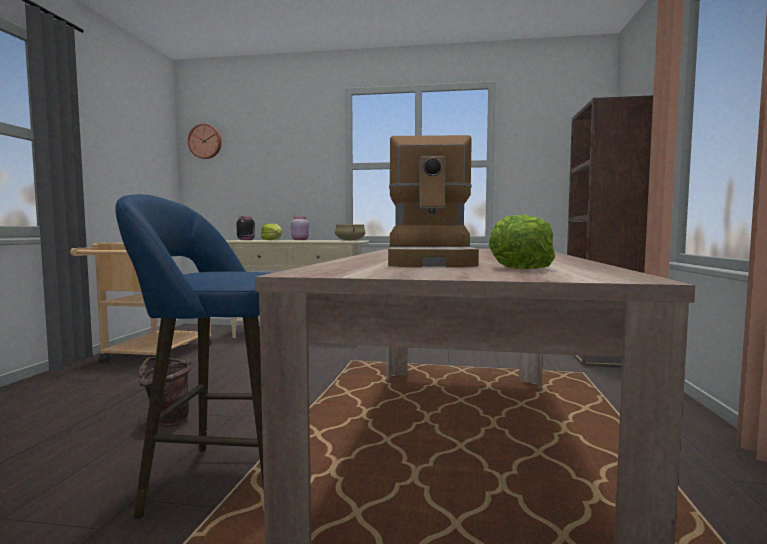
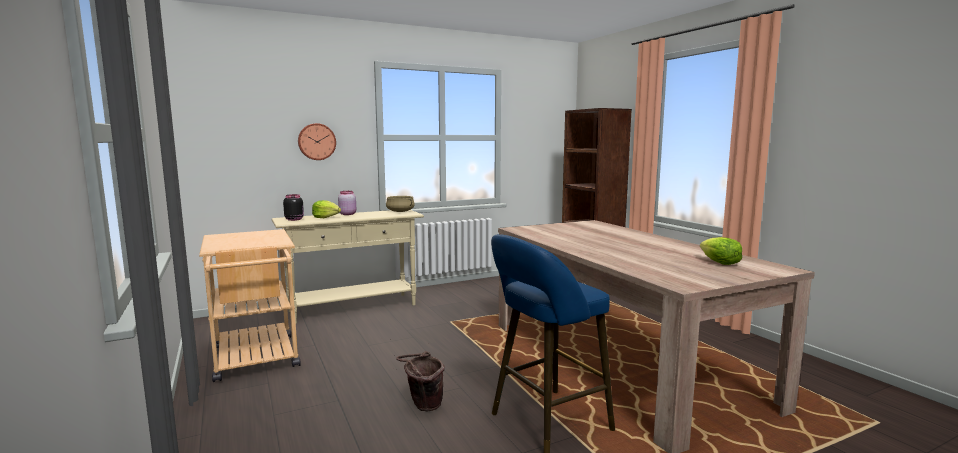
camera: 35 degrees left, 5 degrees up
(205, 141) = (209, 105): wall clock -> wall clock (316, 141)
(431, 261) = (654, 258): coffee machine -> none

